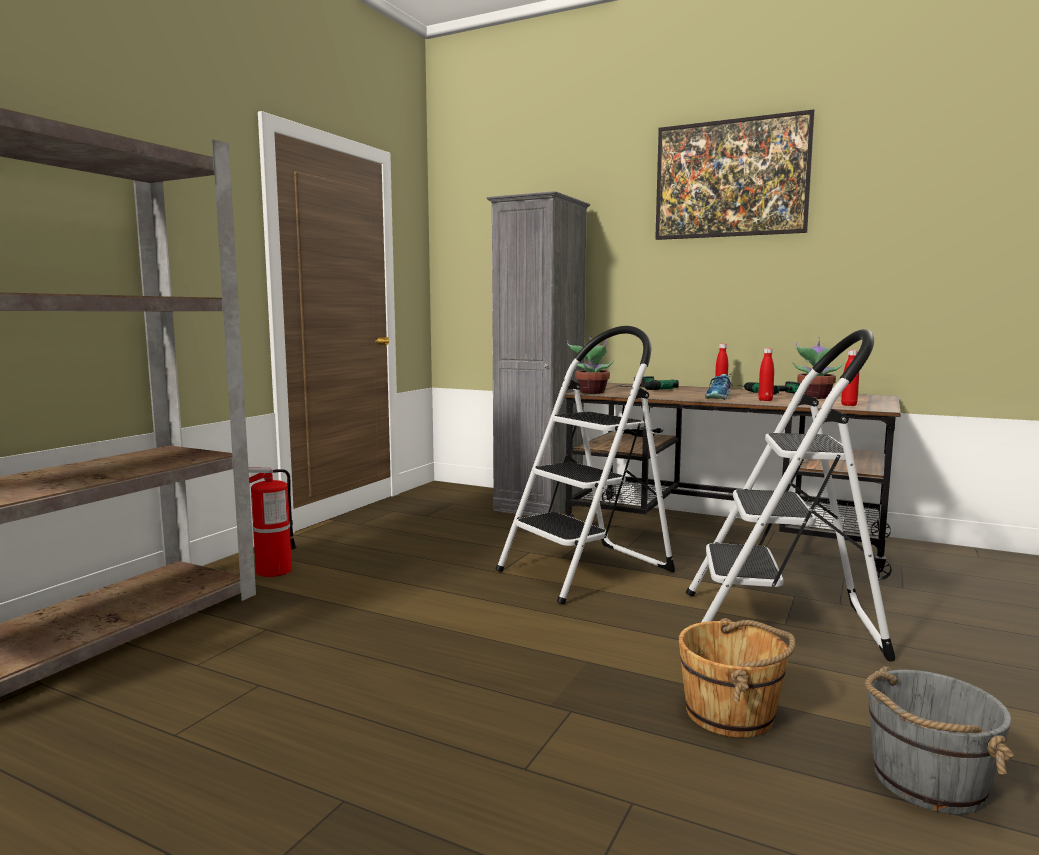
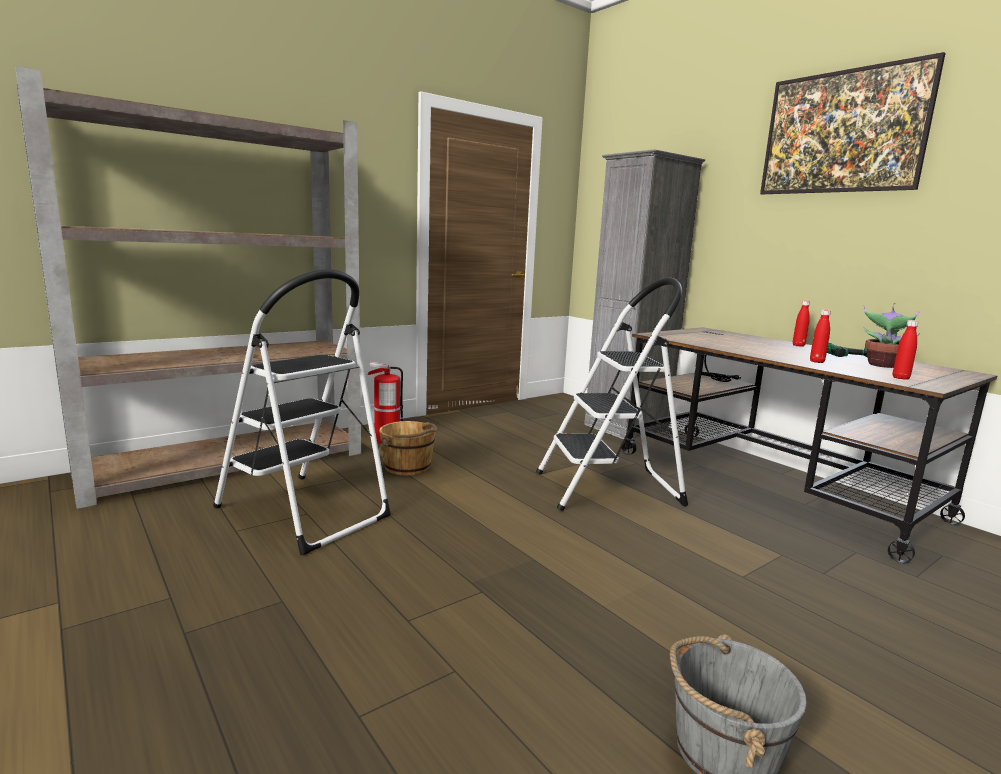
camera: 25 degrees right, 5 degrees up
(591, 392) = (661, 335): potted plant -> none
(645, 389) = (721, 337): power drill -> none
(719, 397) = (775, 353): shoe -> none
(731, 714) = (605, 634): brown bucket -> brown bucket (408, 467)
(786, 626) = (742, 578): step ladder -> step ladder (304, 513)

